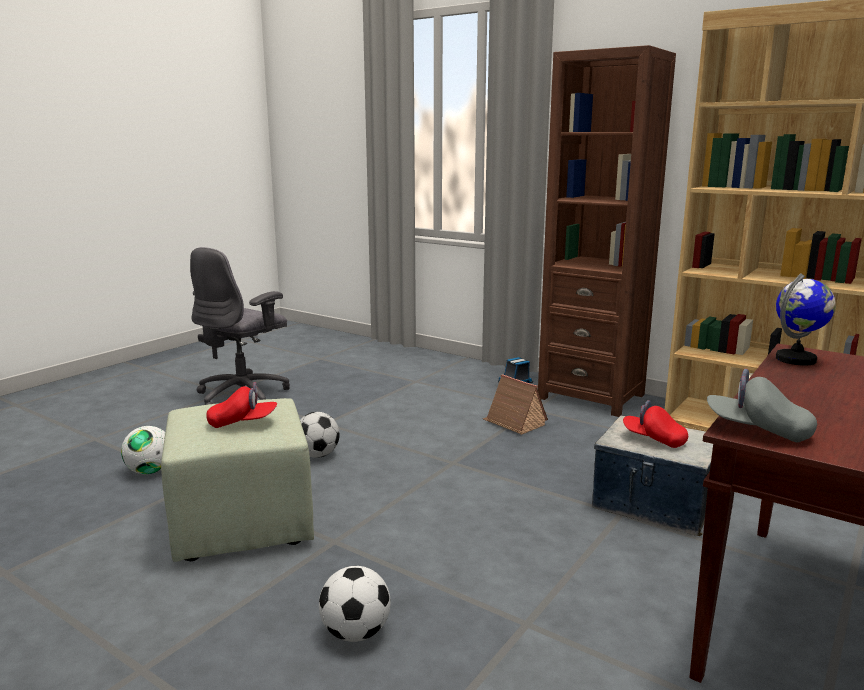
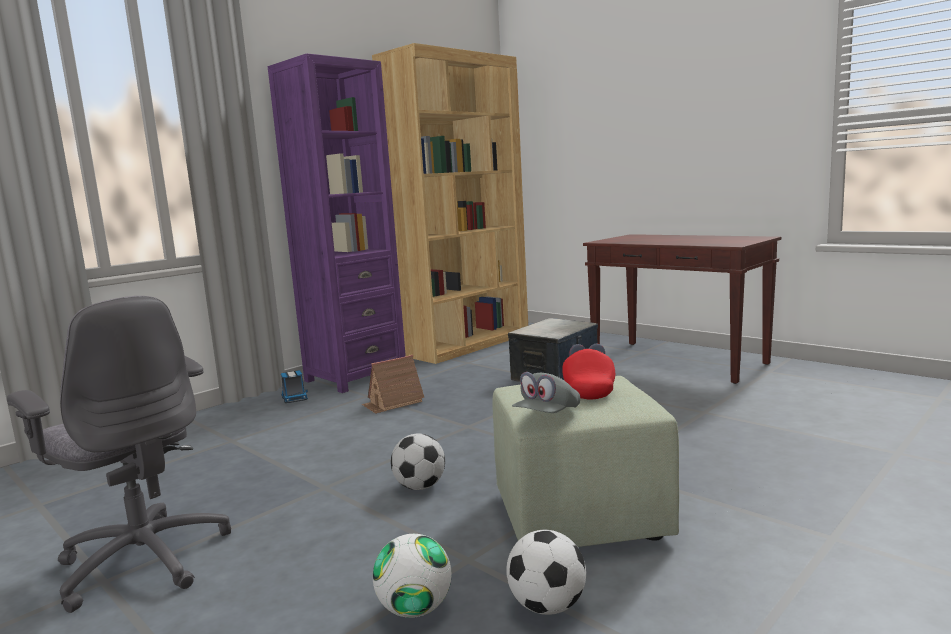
camera: 80 degrees left, 5 degrees down
(355, 633) = (738, 458): football -> football (547, 606)
(591, 396) = (355, 376): brown bookcase -> purple bookcase
(654, 439) = (555, 328): red cap -> none
(757, 430) = (731, 244): grey cap -> grey cap (547, 415)
(796, 359) = (616, 241): globe -> none

